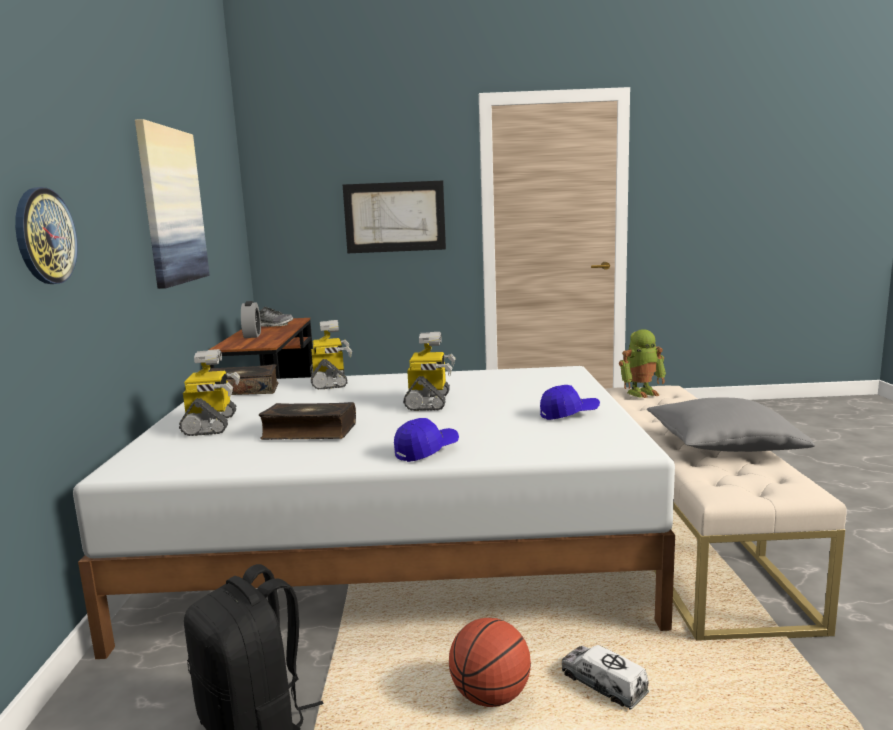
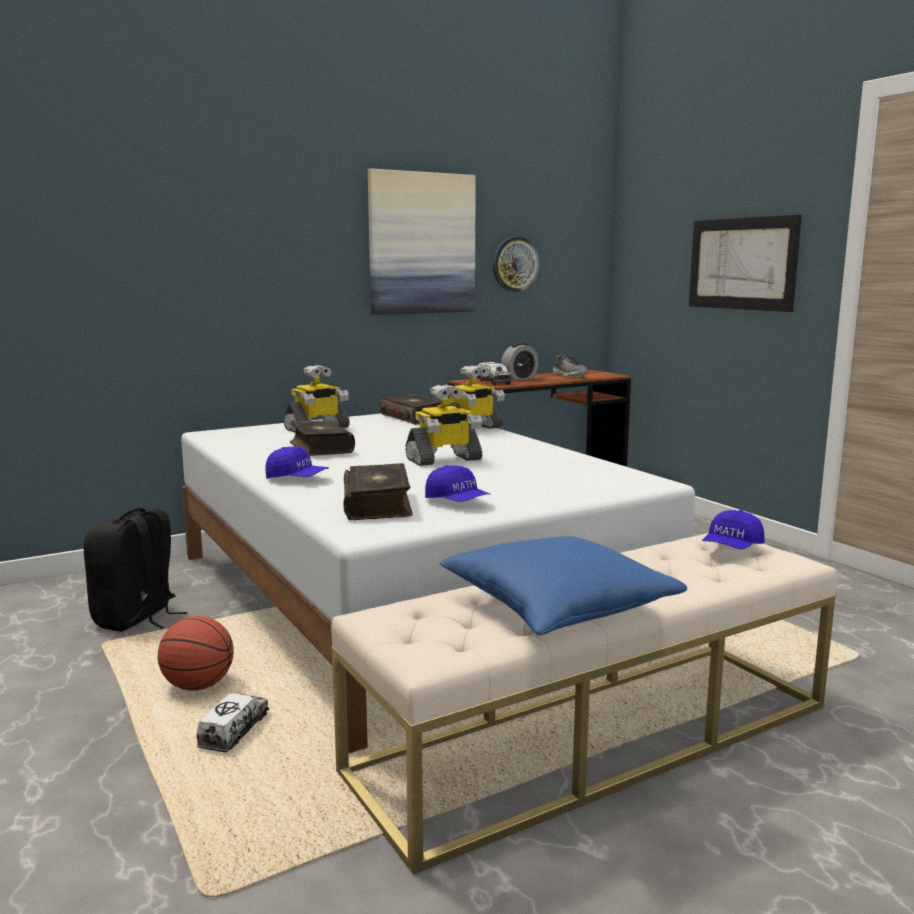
camera: 60 degrees right, 0 degrees up
(44, 236) = (209, 262): wall clock -> wall clock (515, 264)
(251, 342) = (493, 382): none -> toy truck
(552, 435) = (378, 504): none -> book
(641, 392) = (732, 548): toy robot -> blue cap
(722, 445) = (558, 607): grey pillow -> blue pillow

